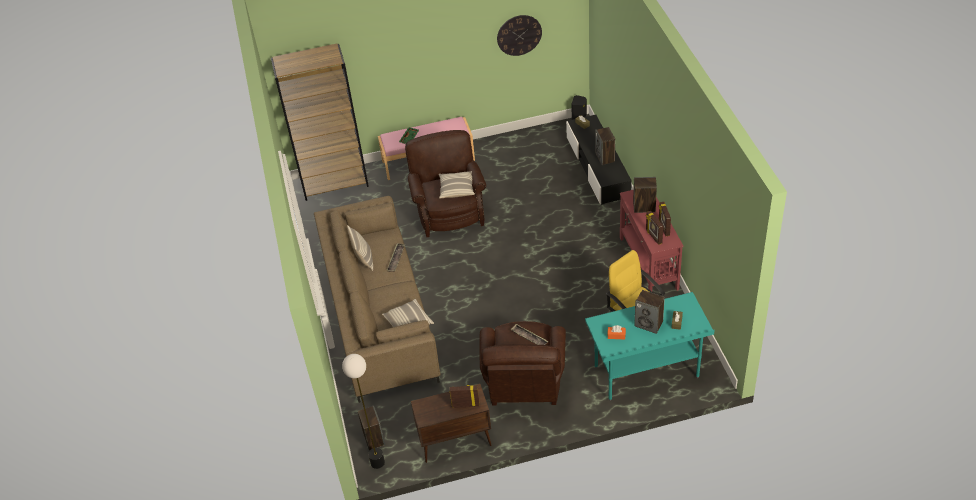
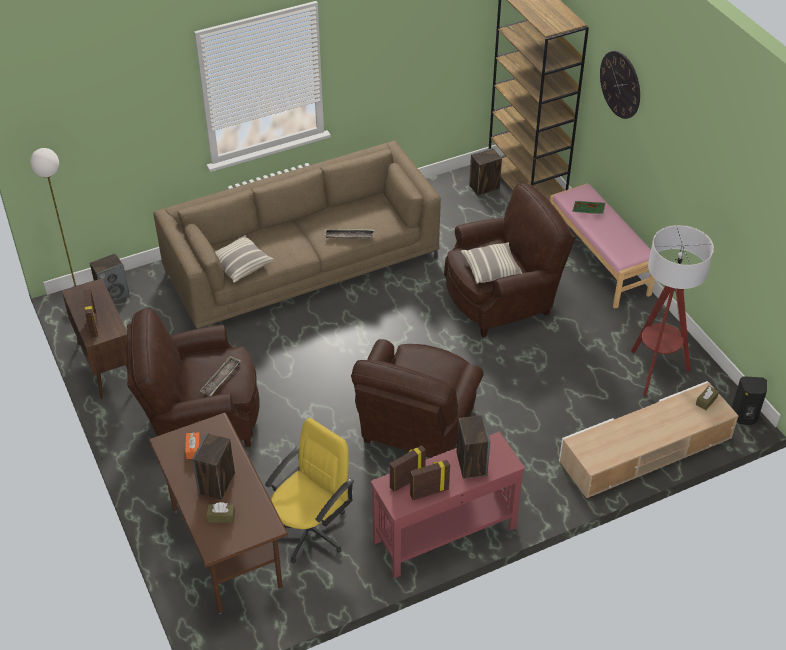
camera: 75 degrees right, 0 degrees up
(363, 259) = (344, 209): pillow -> none
(519, 35) = (742, 219): wall clock -> wall clock (620, 84)
(535, 152) = (655, 372): none -> floor lamp
(558, 267) = (416, 428): none -> brown armchair
(597, 167) = (645, 451): black tv stand -> beige tv stand
(605, 158) = (633, 437): speaker -> speaker (484, 188)
(646, 372) = (226, 549): turquoise desk -> brown desk

